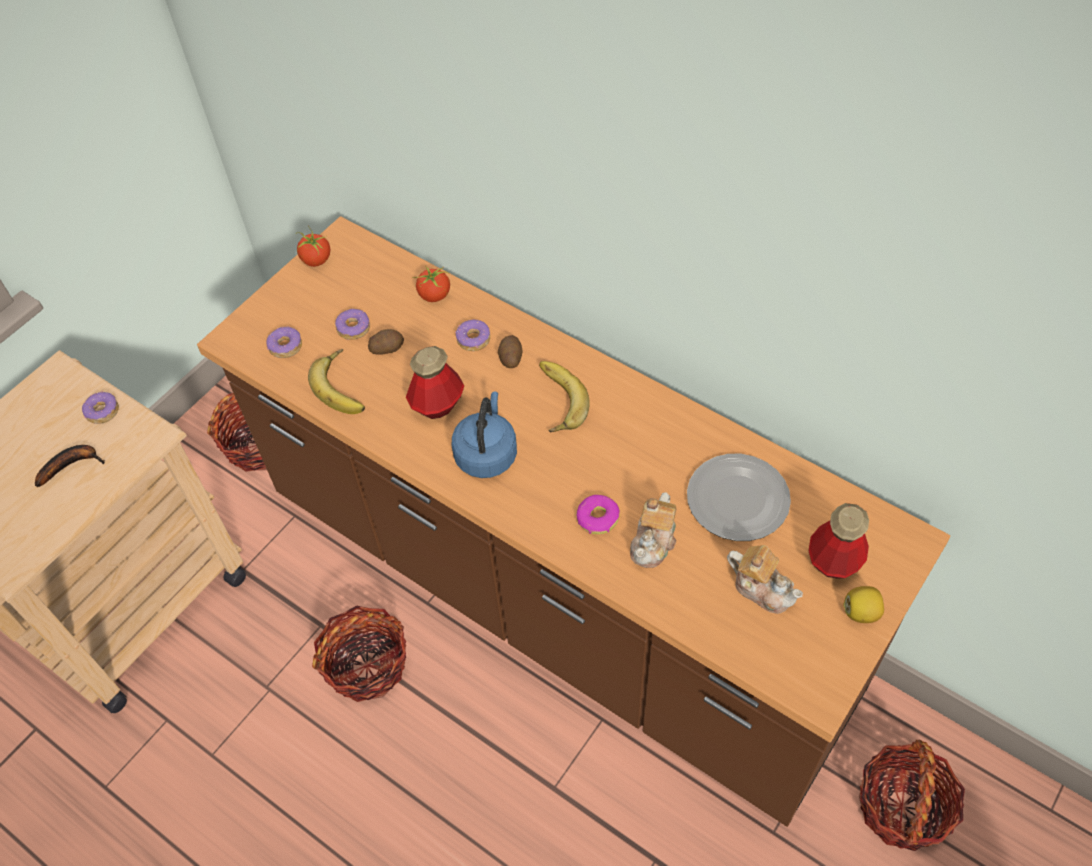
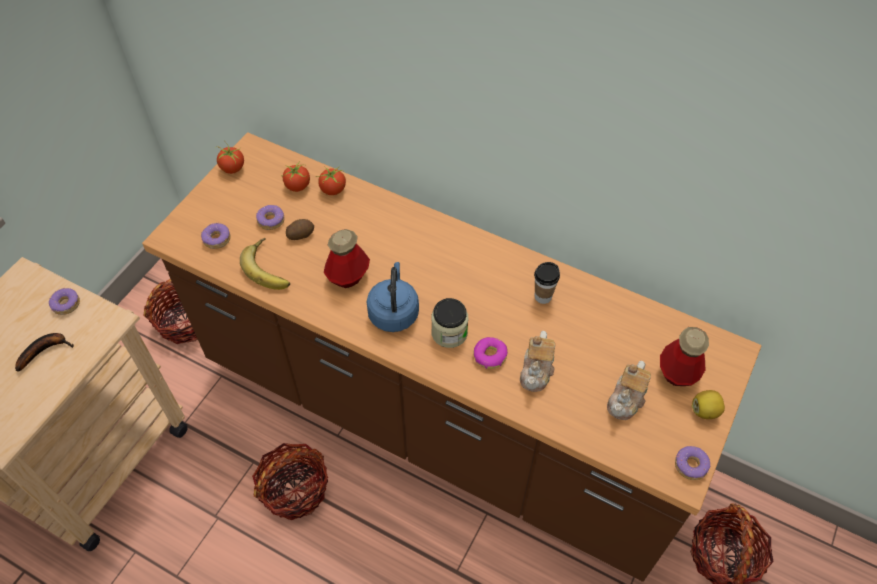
camera: 10 degrees left, 0 degrees up
(392, 288) = (297, 186): none -> tomato
(473, 340) = (369, 223): donut -> donut (690, 466)
(510, 358) = (401, 235): potato -> none
(551, 485) = (449, 333): none -> jar
(555, 400) = (442, 265): banana -> none
(676, 449) = (543, 296): none -> cup
(739, 498) = (597, 331): plate -> none
(762, 588) = (626, 399): teapot -> teapot turned 90 degrees clockwise

